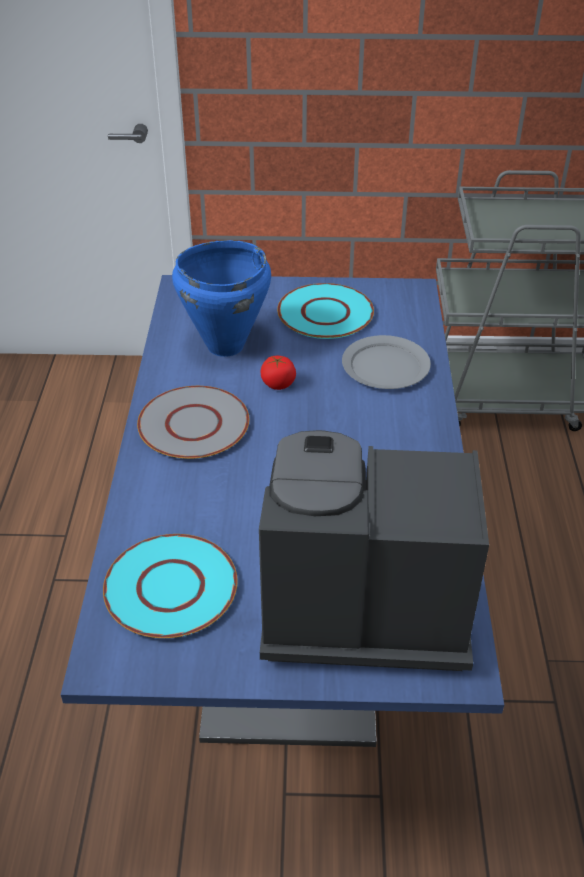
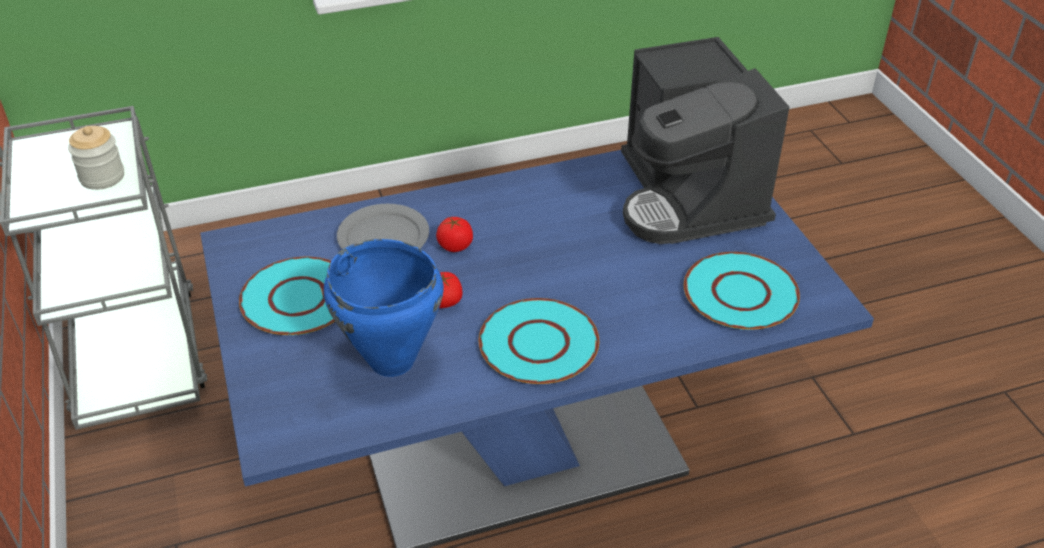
camera: 110 degrees left, 0 degrees up
(193, 424) = (538, 344): grey plate -> turquoise plate
(352, 405) = (455, 245): none -> tomato
(520, 234) = (102, 177): none -> jar

